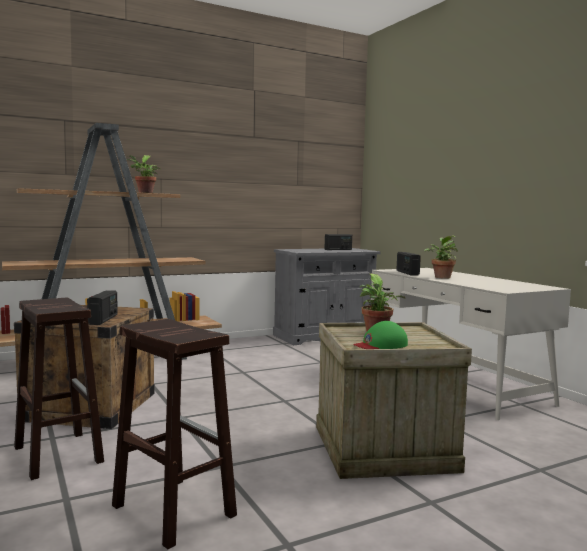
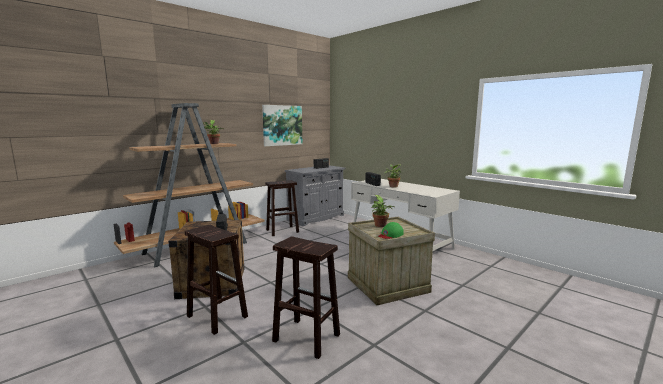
camera: 15 degrees left, 5 degrees up
(256, 349) = (283, 231): none -> brown stool
(274, 175) = (282, 125): none -> picture

